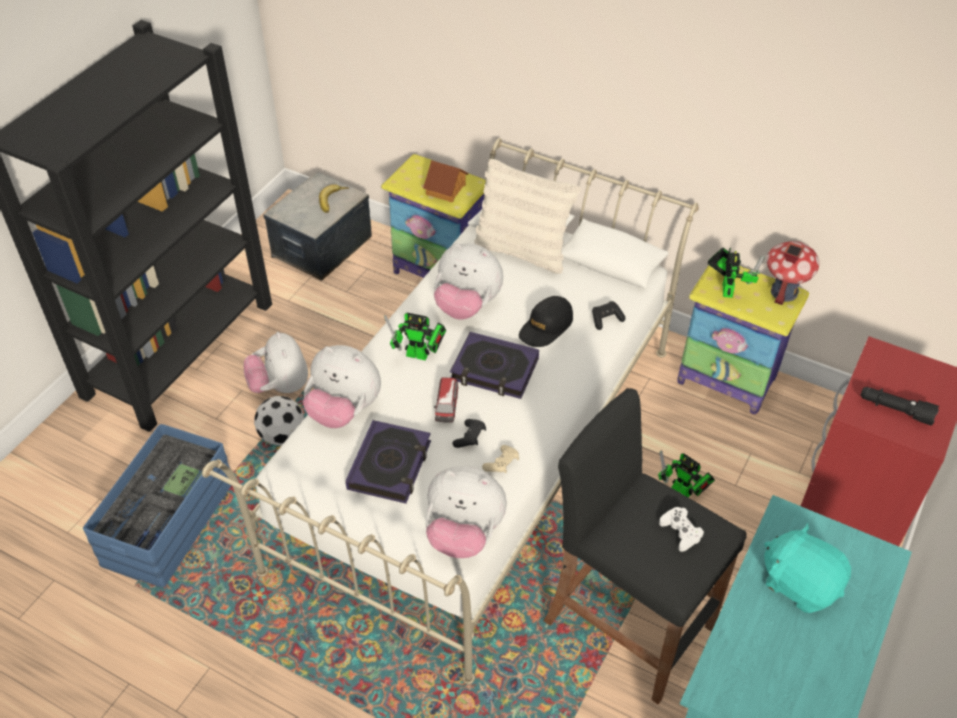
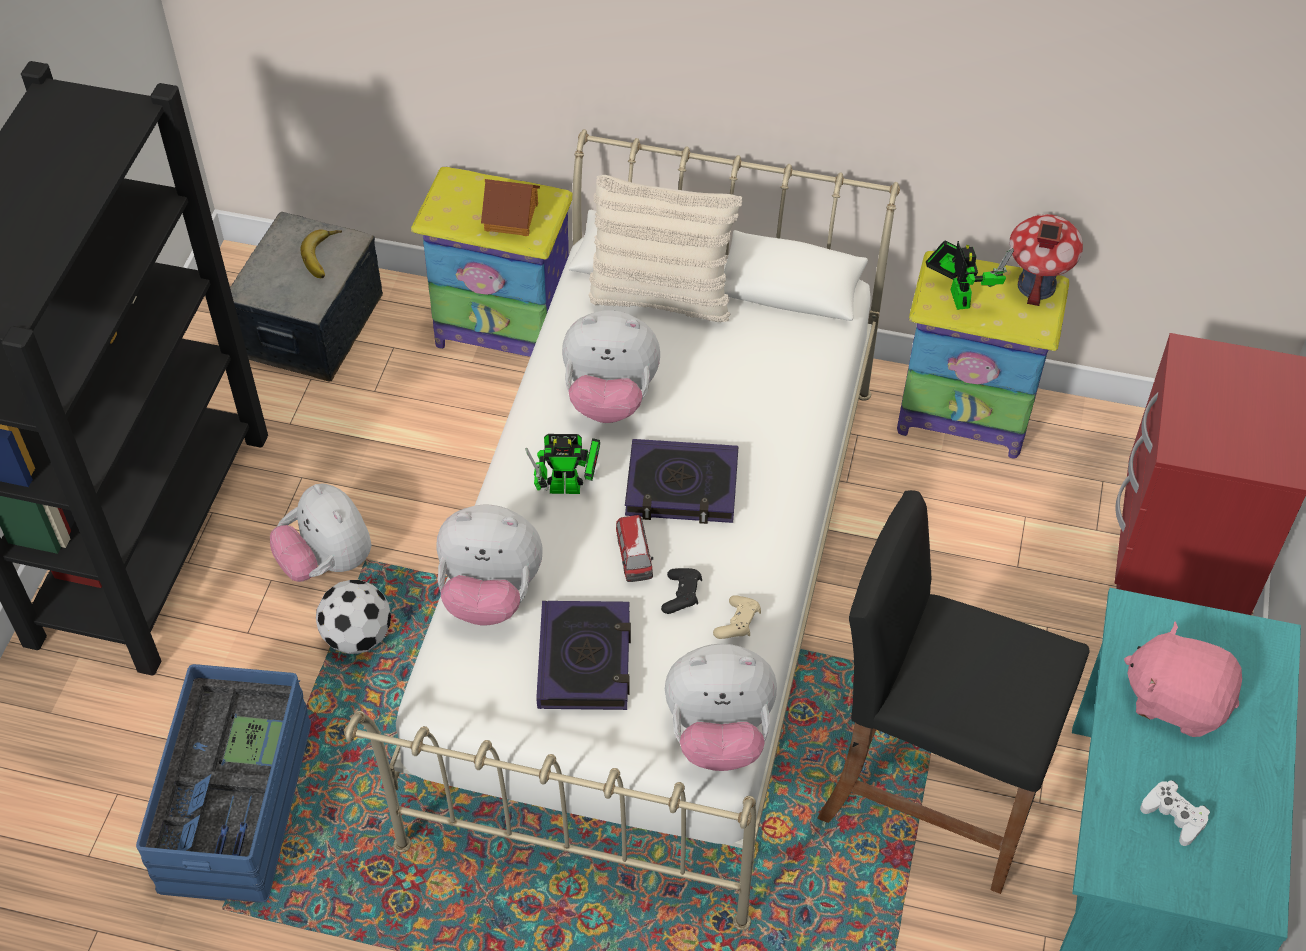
camera: 15 degrees left, 5 degrees up
(546, 327) = (732, 408): black cap -> none
(606, 319) = (811, 378): black game controller -> none
(681, 532) = (1007, 665): white game controller -> white game controller (1174, 815)
(684, 492) = (952, 593): toy robot -> none
(800, 583) = (1176, 700): turquoise plush toy -> pink plush toy
(895, 410) = (1231, 433): black flashlight -> none

